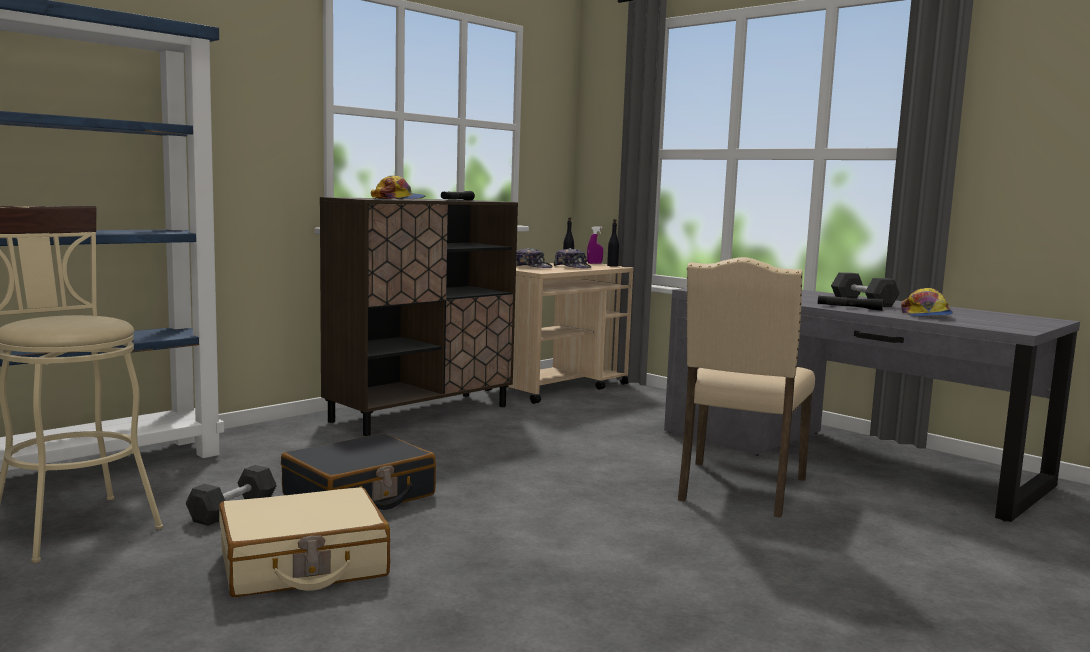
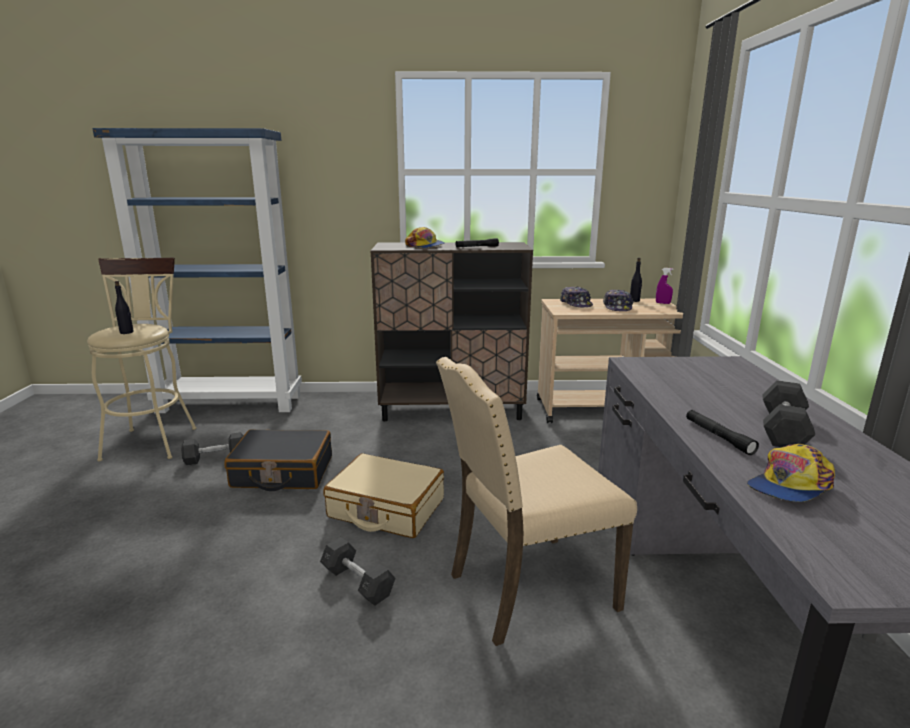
camera: 45 degrees right, 10 degrees up
(303, 564) = (158, 516): beige suitcase -> beige suitcase (386, 508)
(612, 266) = (669, 309): black bottle -> black bottle (127, 332)
(625, 527) = (357, 582): none -> grey dumbbell

